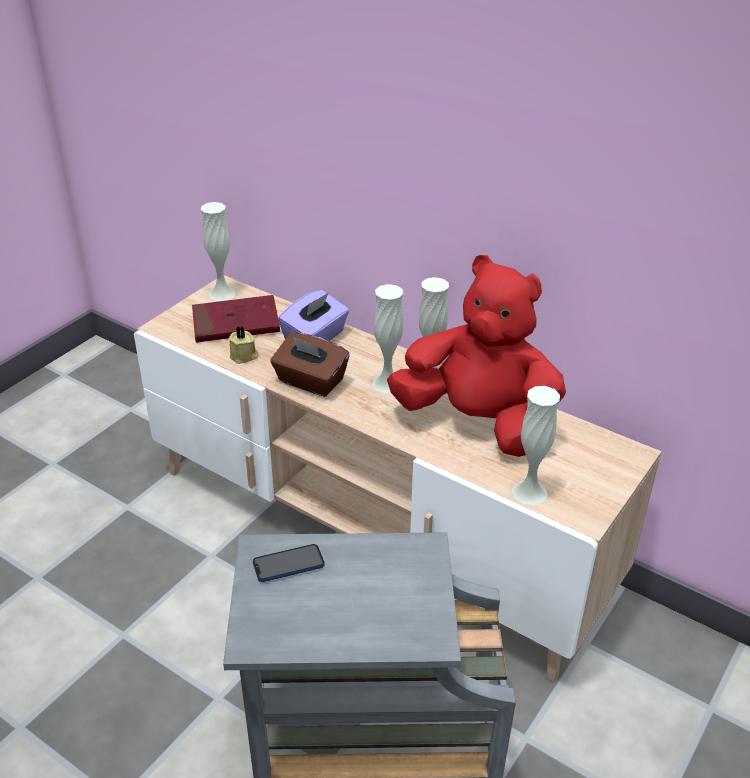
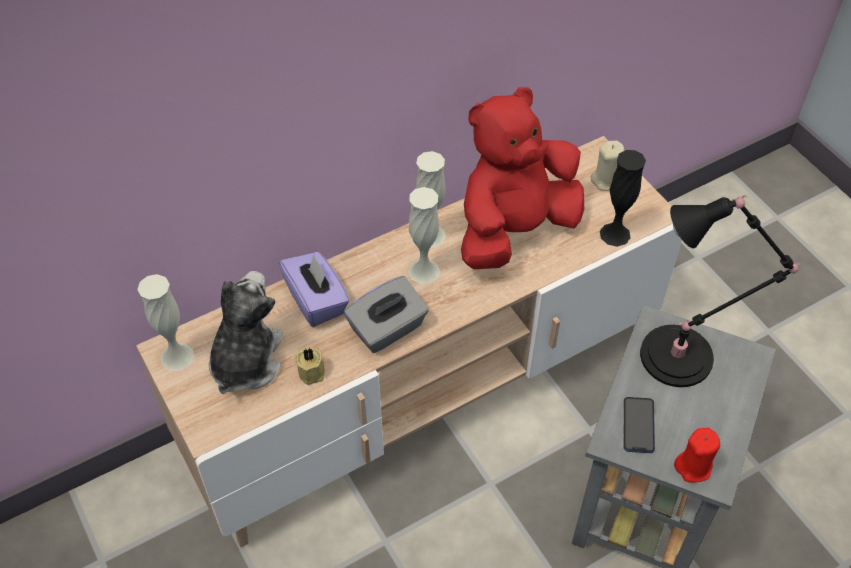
camera: 65 degrees left, 15 degrees up
(236, 323) = (246, 361): red book -> plush toy
(258, 620) = (693, 466): none -> red candle
(310, 381) = (387, 329): brown tissue box -> grey tissue box
(397, 579) = (683, 357): none -> black table lamp
(529, 492) = (615, 234): white vase -> black vase
(598, 468) = (606, 180): none -> beige candle

